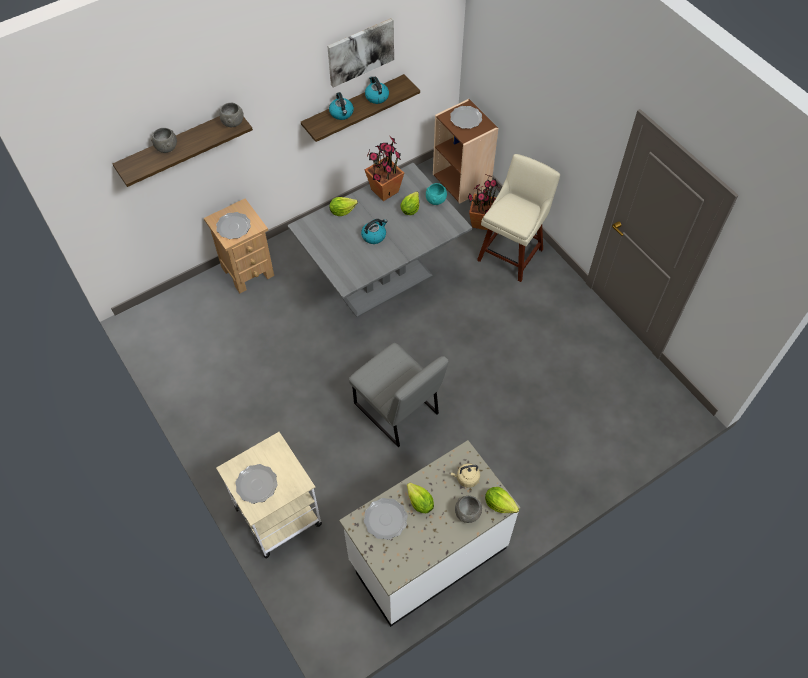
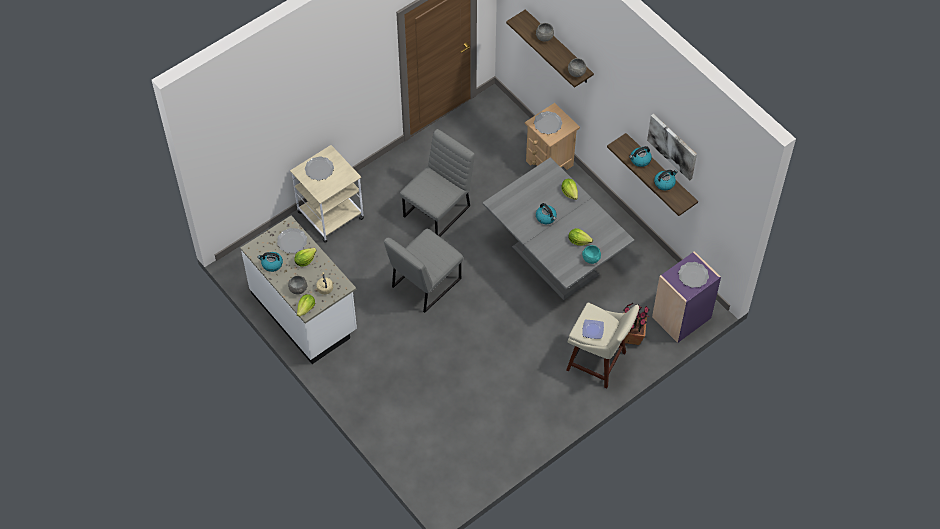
camera: 85 degrees right, 0 degrees up
(292, 388) = (438, 210): none -> grey chair
(384, 190) = (597, 220): potted plant -> none
(422, 549) = (271, 264): none -> kettle
(462, 180) = (681, 318): brown bookcase -> purple bookcase
(521, 215) = (592, 330): none -> plate

